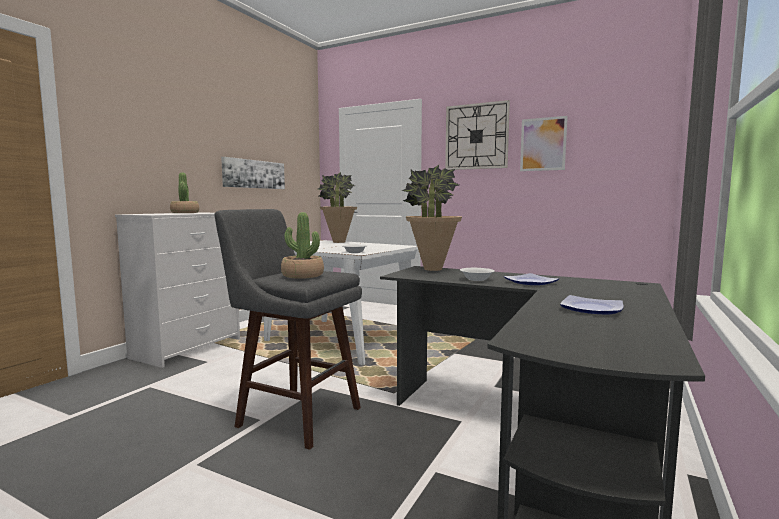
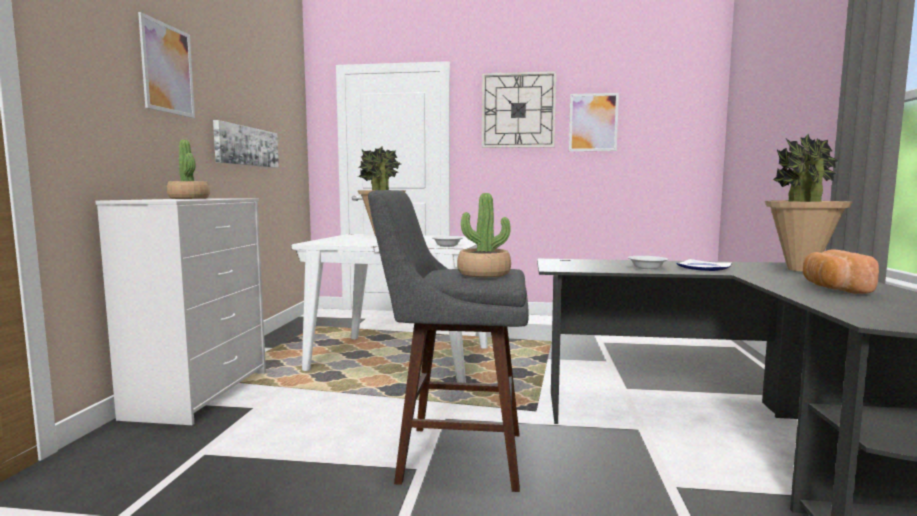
camera: 20 degrees left, 0 degrees up
(180, 124) = (167, 69): none -> picture
(432, 269) = (571, 261): potted plant -> potted plant (801, 270)
(592, 309) = (833, 288): plate -> bread

